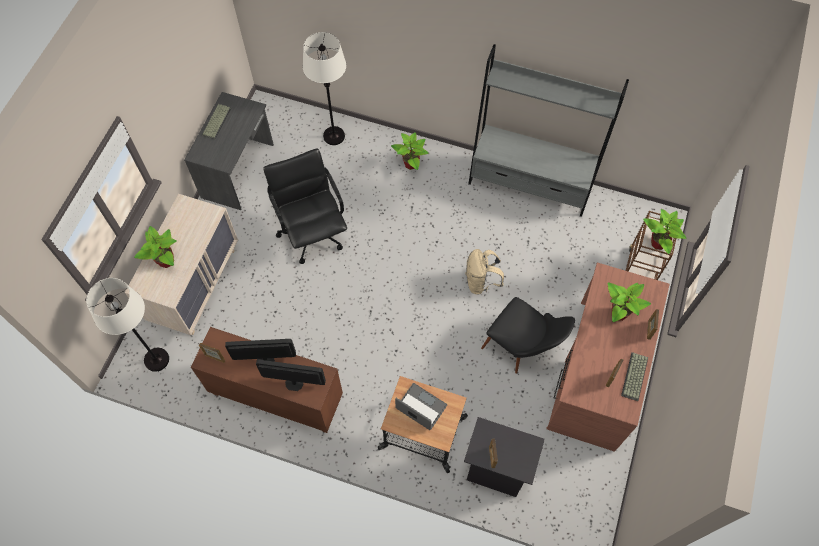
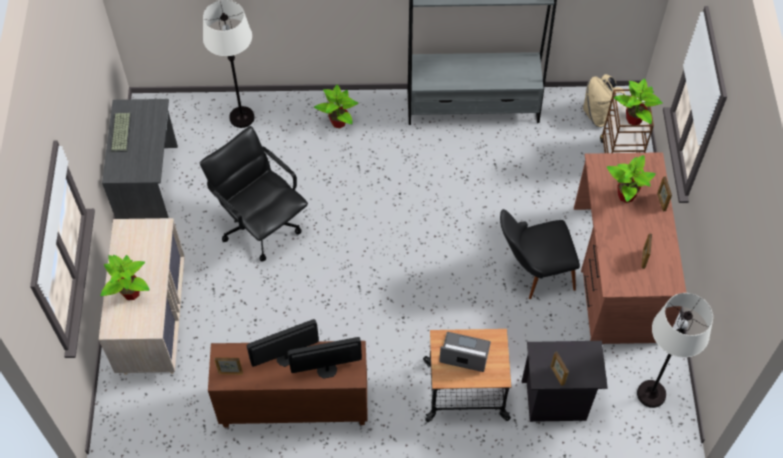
camera: 20 degrees left, 5 degrees down
(156, 360) = (143, 413): white floor lamp -> white floor lamp (651, 394)
(481, 282) = (463, 220): beige backpack -> beige backpack (599, 115)
(522, 348) = (532, 273): black chair -> black chair turned 150 degrees clockwise
(635, 377) = (666, 251): keyboard -> none

